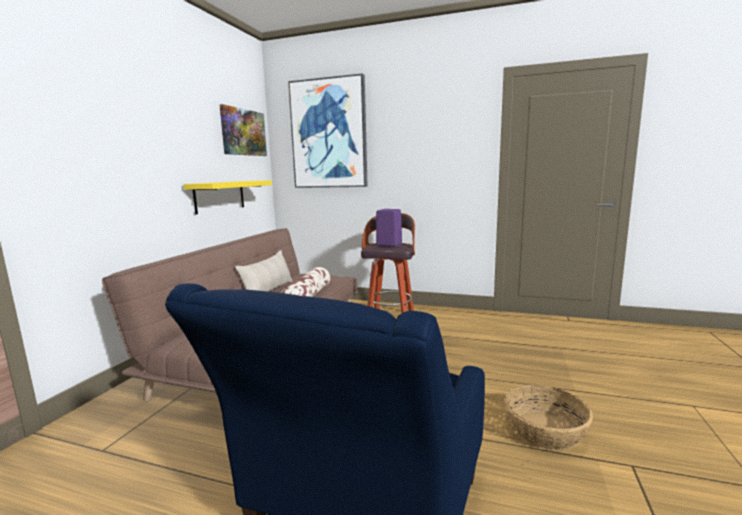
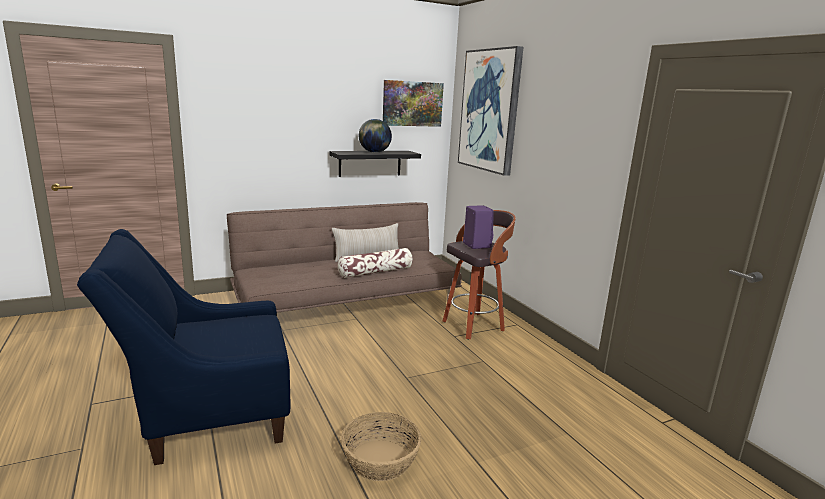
camera: 45 degrees right, 5 degrees up
(219, 196) = (370, 163): yellow shelf -> black shelf
(232, 181) = (374, 152): none -> globe

